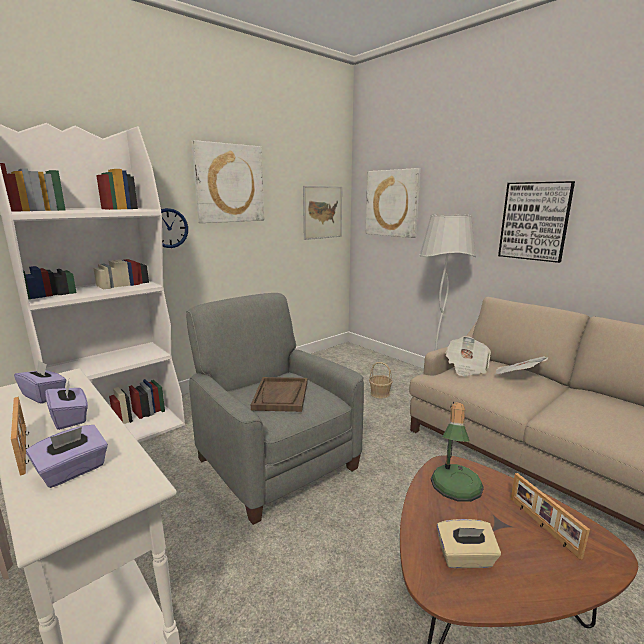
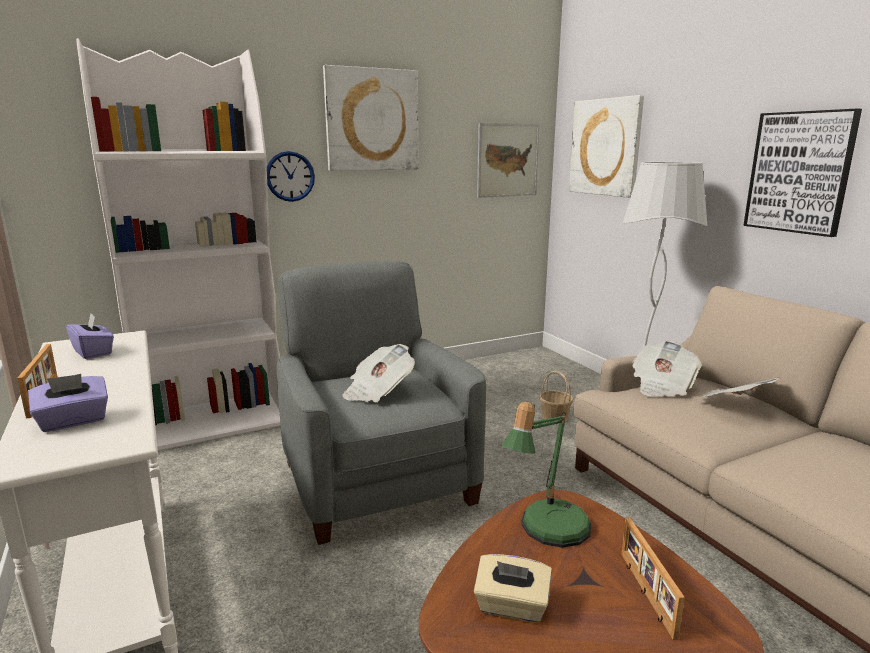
camera: 15 degrees right, 0 degrees up
(70, 418) = (103, 375): purple tissue box -> none
(281, 396) = (378, 391): brown tray -> newspaper

